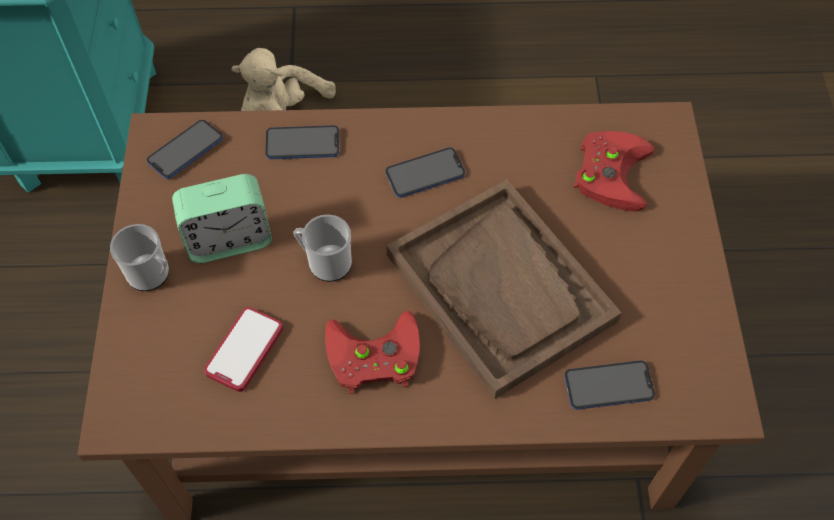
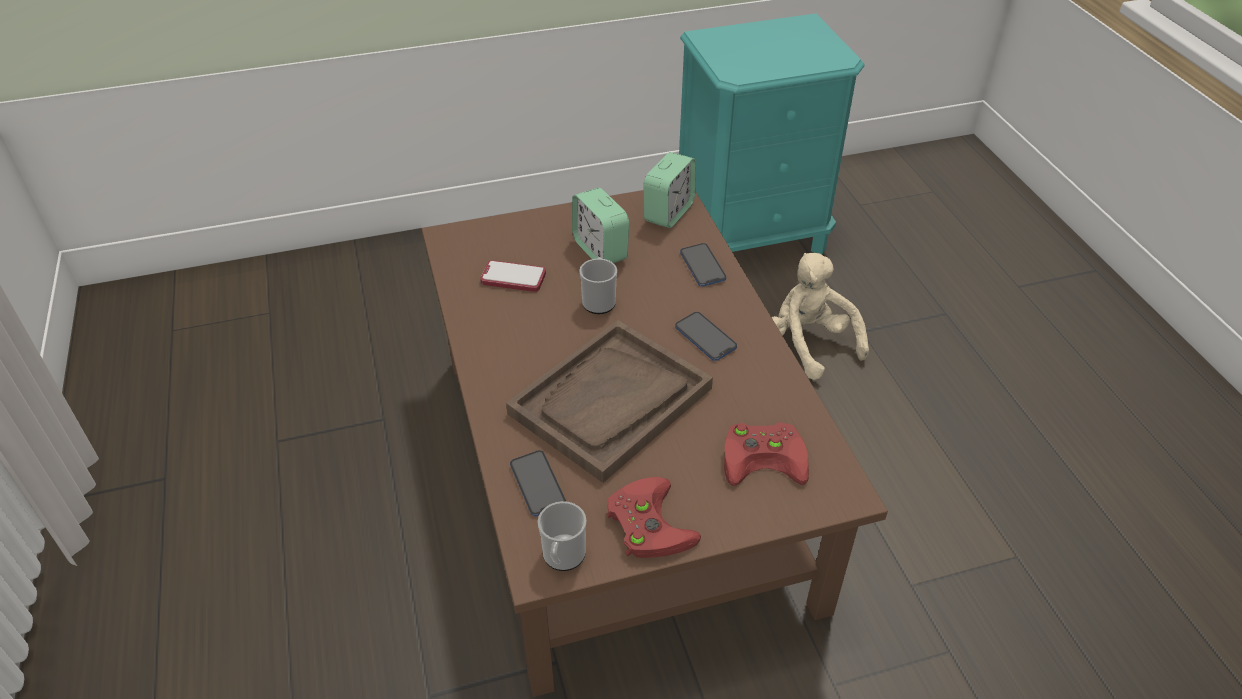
camera: 75 degrees right, 15 degrees down
(152, 275) = (559, 224): mug -> mug (562, 558)
(185, 150) = (668, 212): phone -> alarm clock
(371, 358) = (524, 340): red game controller -> red game controller (646, 522)

